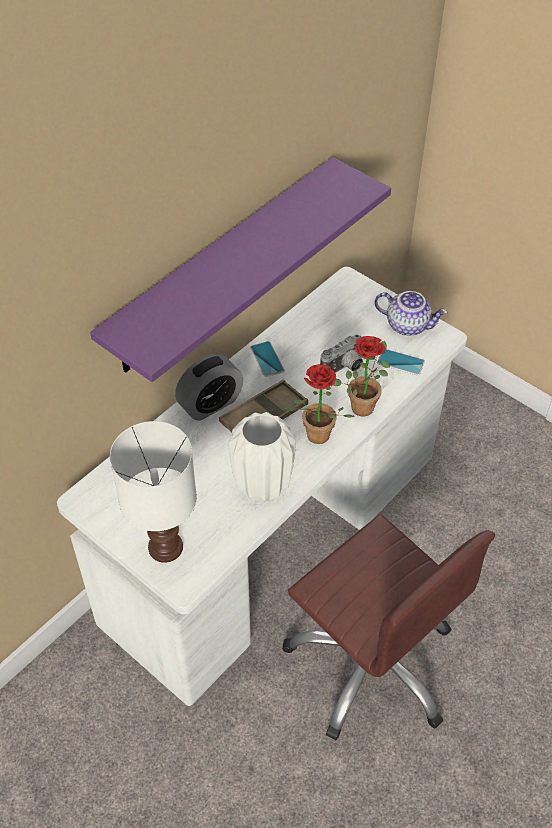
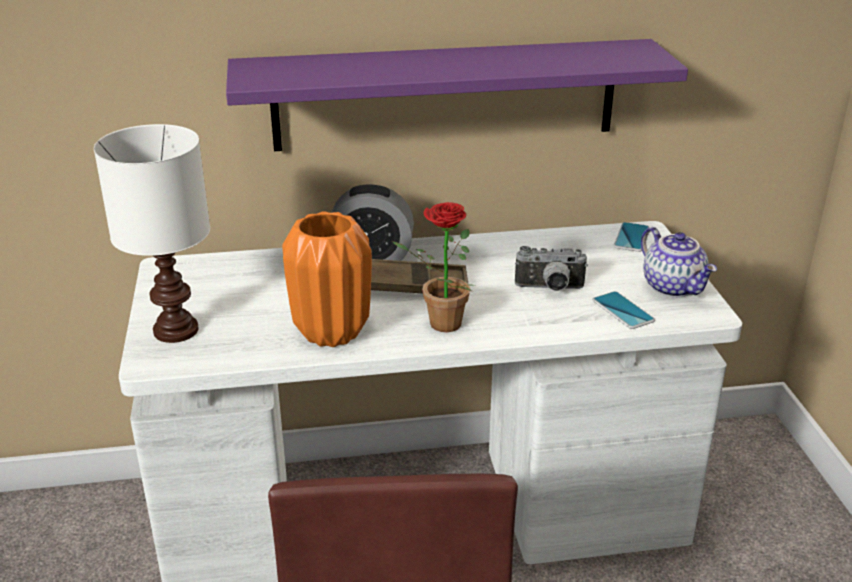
camera: 40 degrees right, 20 degrees down
(261, 485) = (331, 332): white vase -> orange vase
(267, 359) = (474, 250): phone -> phone (631, 237)
(363, 403) = (531, 323): potted plant -> none

